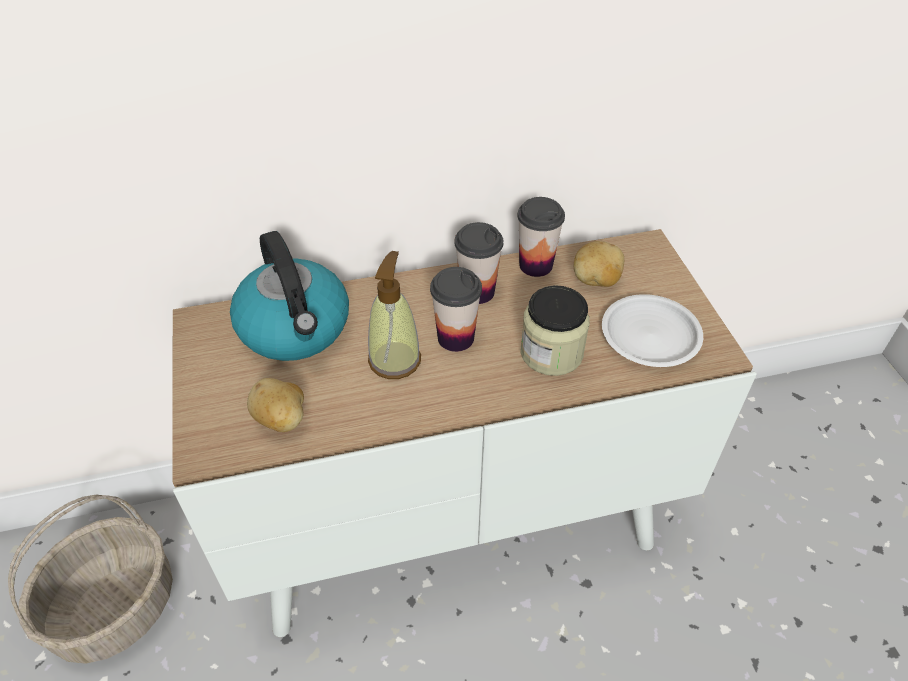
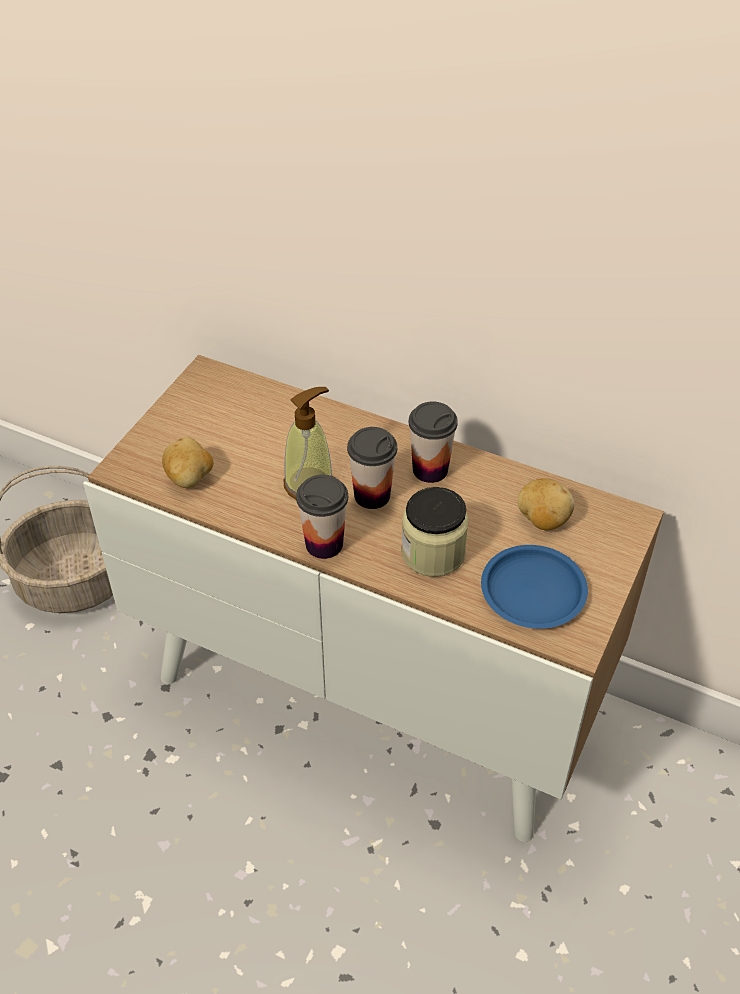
camera: 40 degrees right, 0 degrees up
(296, 328) = (264, 418): kettle -> none
(535, 265) = (505, 476): cup -> cup (324, 544)
(650, 336) = (532, 592): white plate -> blue plate

